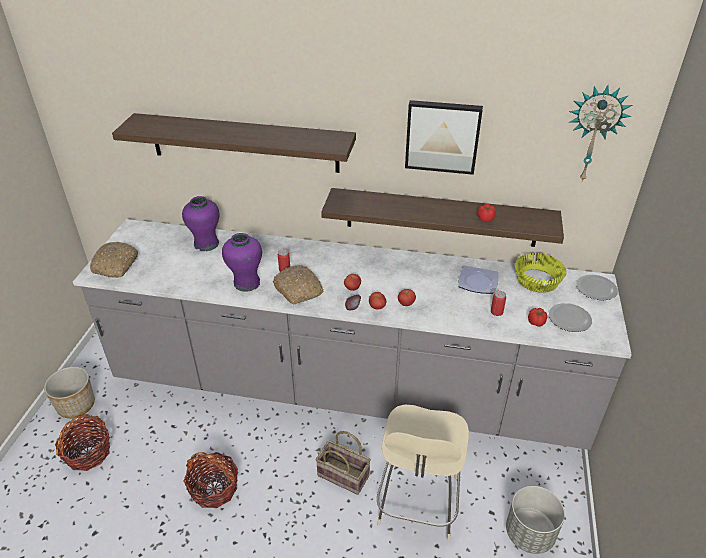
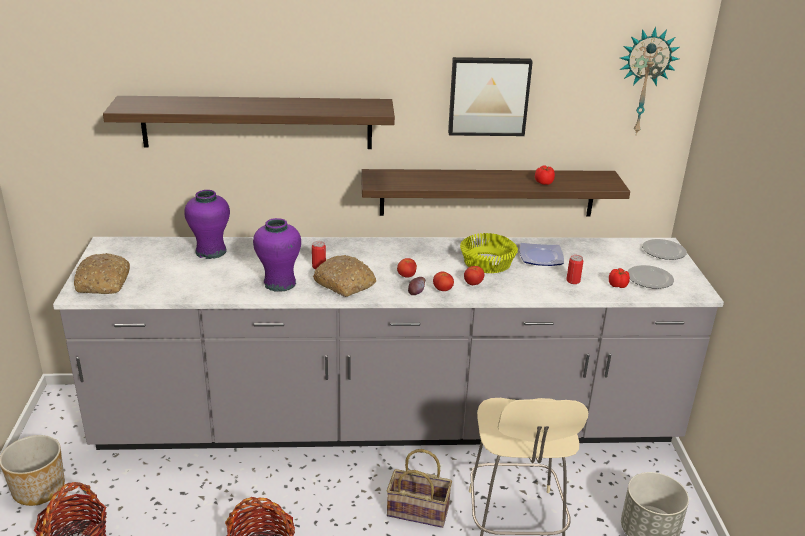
camera: 15 degrees left, 10 degrees down
(538, 281) = (602, 250): yellow bowl -> yellow bowl (488, 263)

